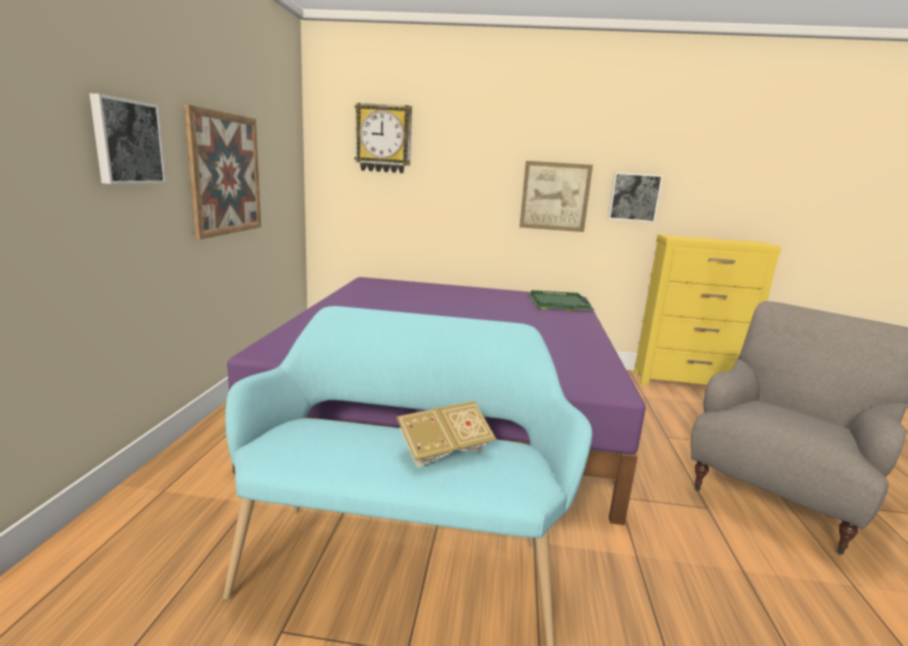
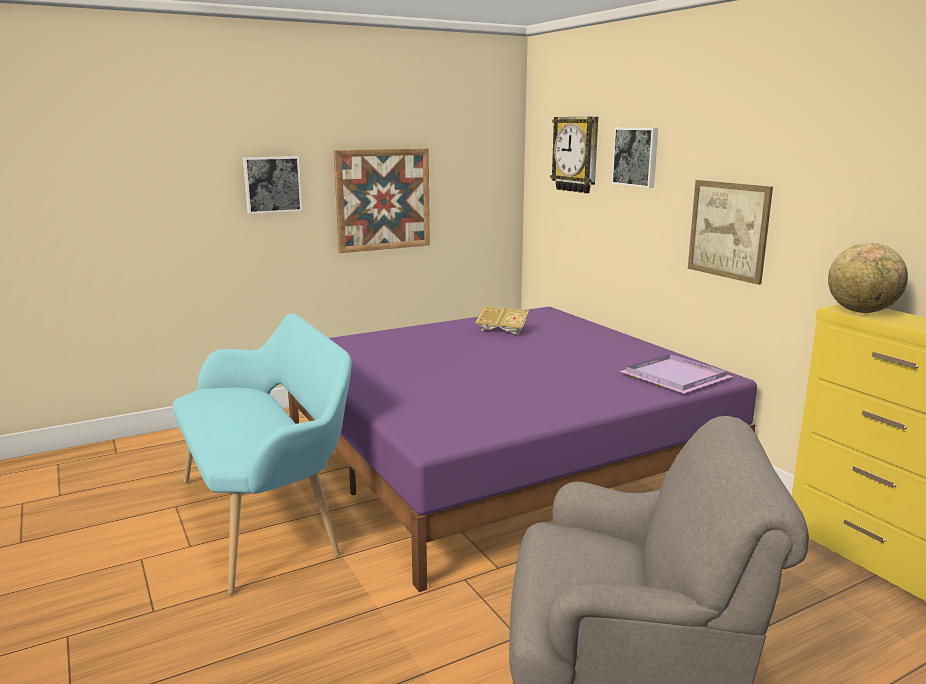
camera: 55 degrees right, 0 degrees up
(443, 451) = (252, 428): book -> book (502, 331)
(559, 303) = (677, 377): green tray -> purple tray
(634, 197) = (827, 238): picture -> picture (636, 157)
(683, 237) = (862, 311): none -> globe

